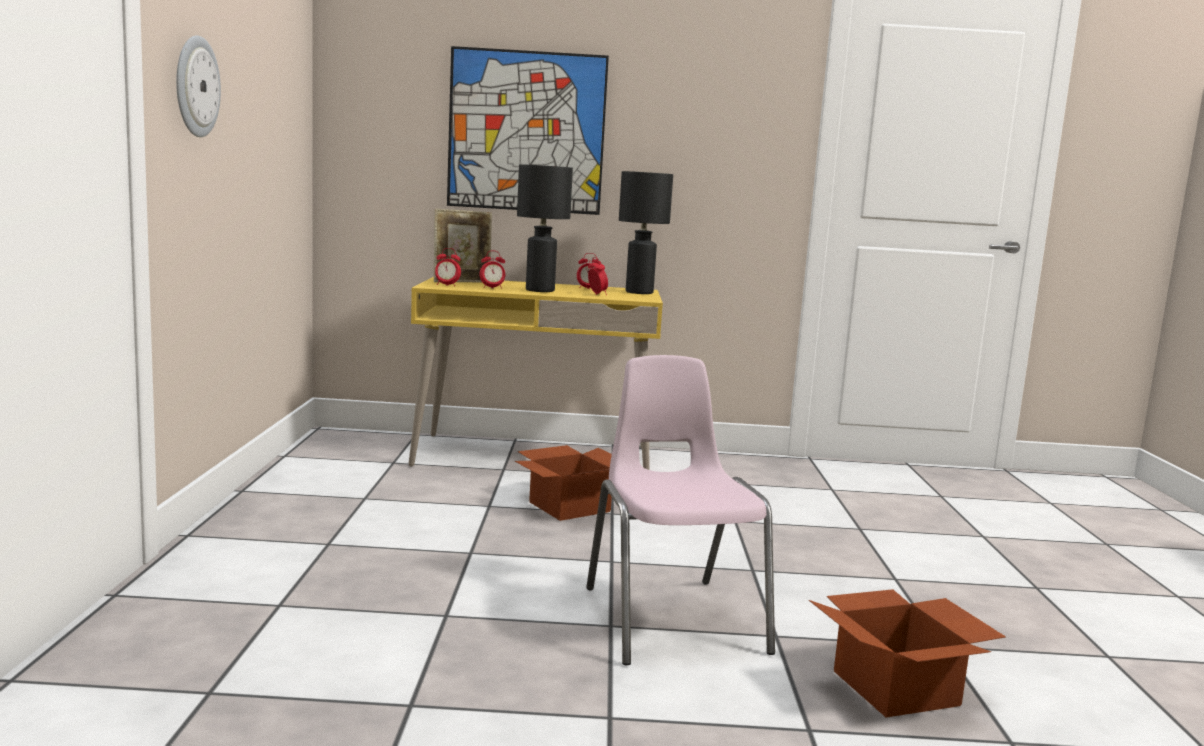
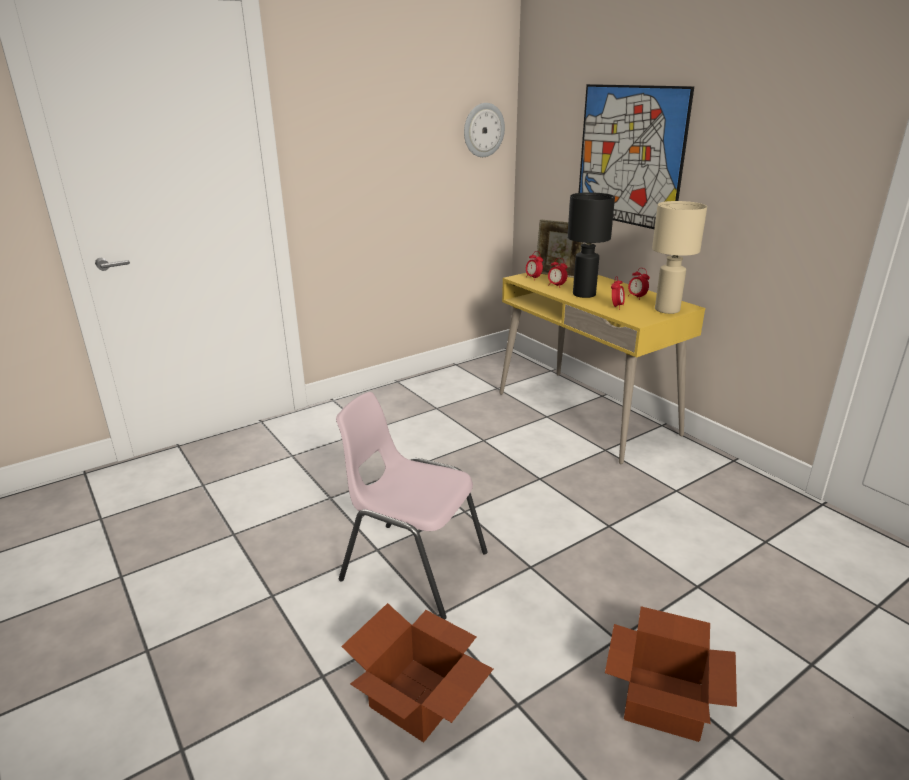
camera: 55 degrees right, 15 degrees up
(195, 86) = (340, 153): wall clock -> wall clock (483, 130)
(569, 506) = (526, 461): cardboard box -> cardboard box (665, 700)
(638, 292) = (666, 310): black table lamp -> beige table lamp
(672, 618) = (412, 566): pink chair -> pink chair turned 105 degrees counterclockwise

